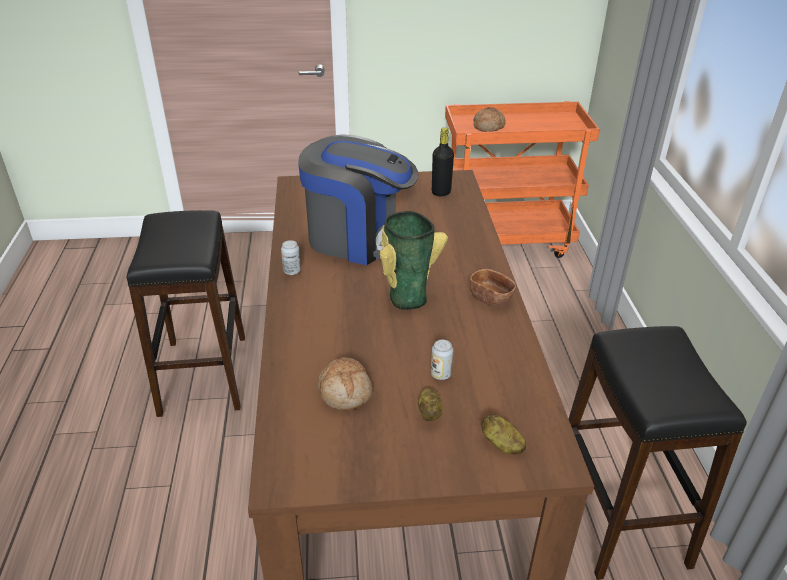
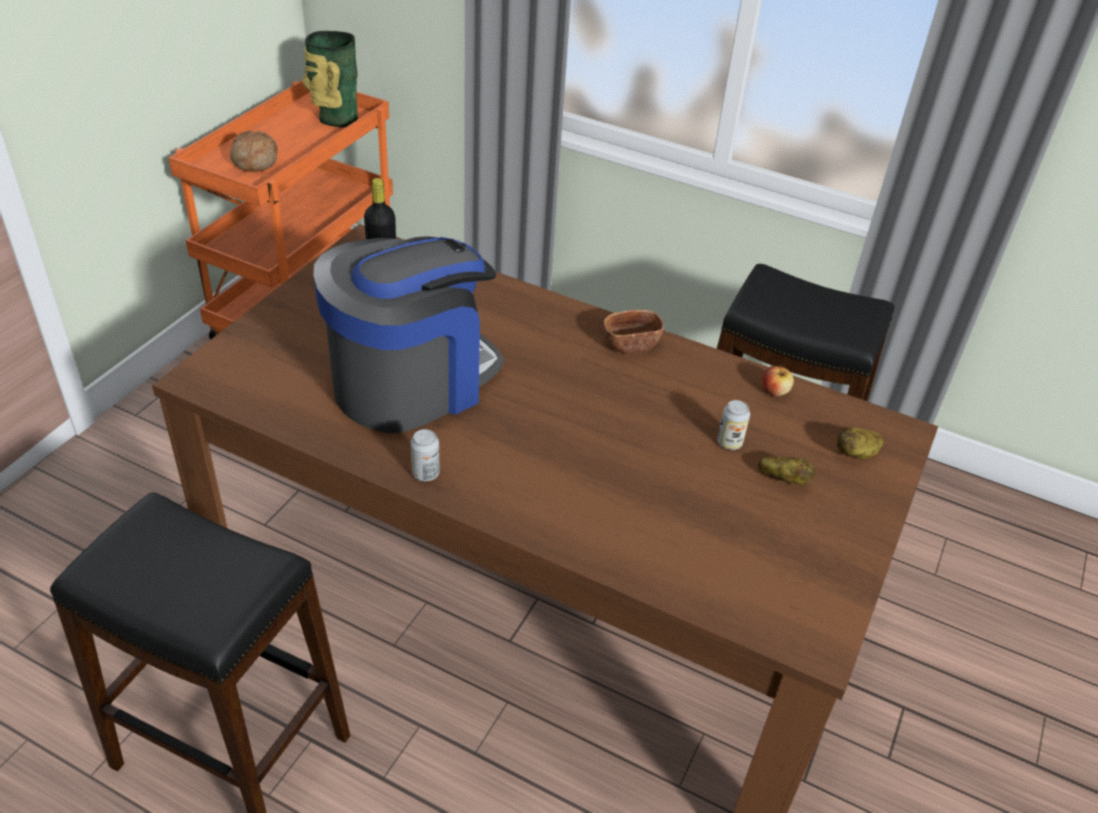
camera: 60 degrees left, 5 degrees up
(345, 391) = (706, 528): bread -> none
(406, 296) = (572, 402): vase -> vase (336, 118)
(522, 378) = (775, 391): none -> apple

